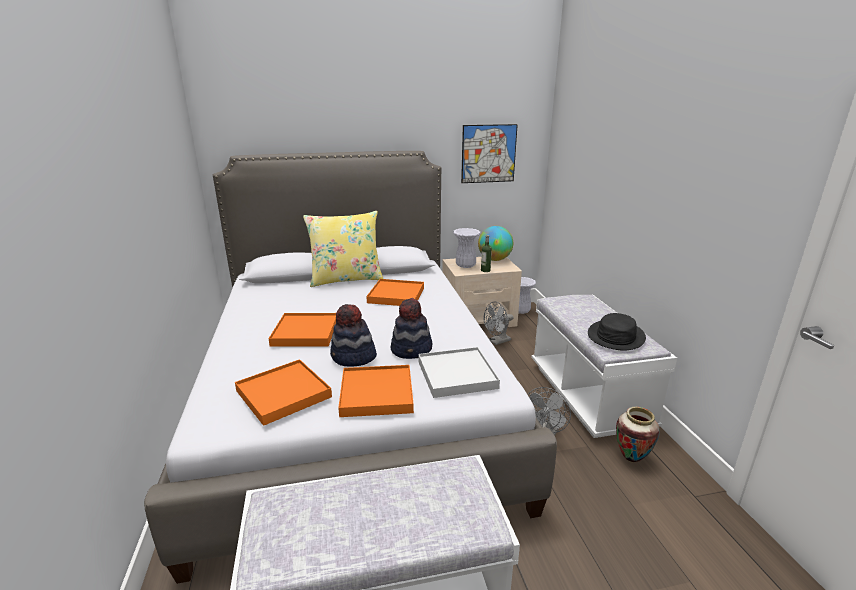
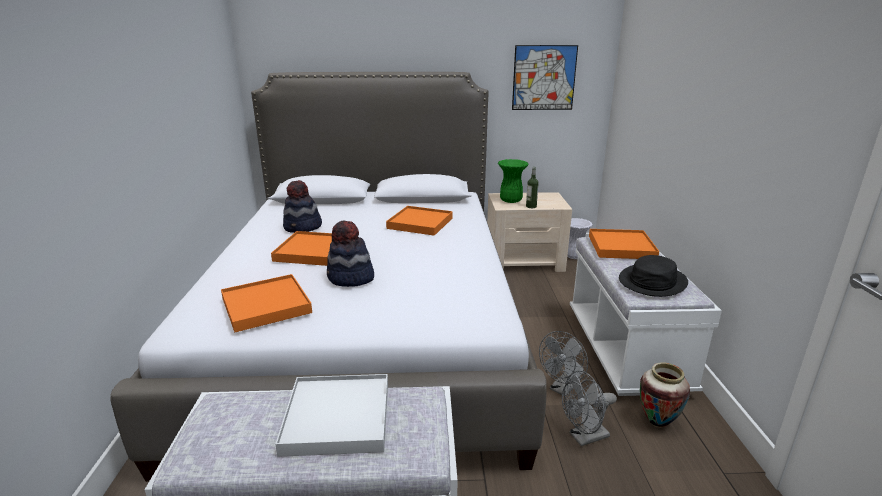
camera: 10 degrees right, 0 degrees up
(346, 279) = (375, 205): yellow pillow -> none
(376, 394) = (359, 314): orange tray -> orange tray (621, 247)
(412, 350) = (414, 276): hat -> hat (303, 227)
(457, 375) = (451, 304): white tray -> white tray (338, 417)
(465, 266) = (510, 201): white vase -> green vase
(494, 259) = (545, 196): globe -> none
(497, 341) = (538, 285): grey fan -> grey fan (584, 437)

